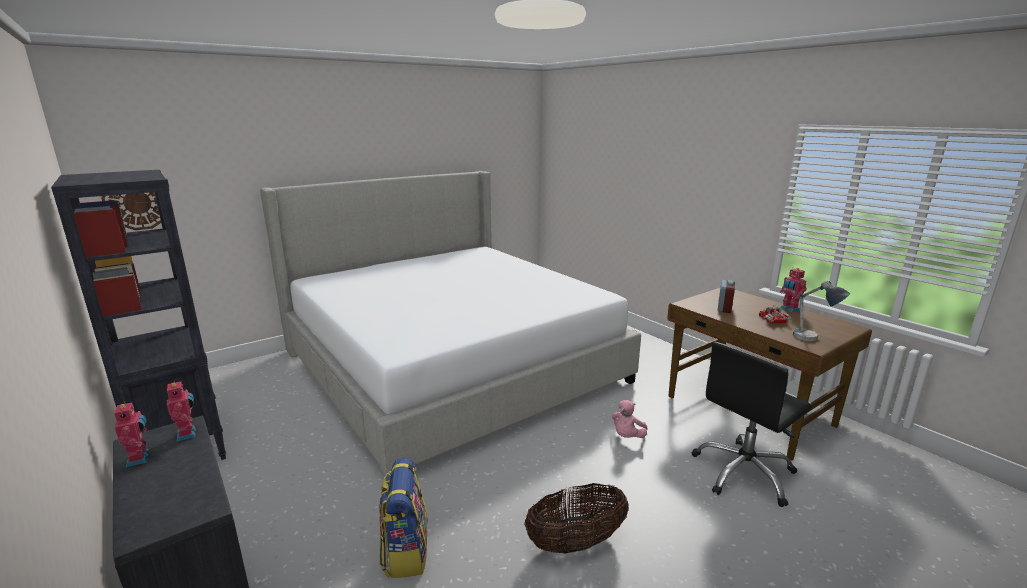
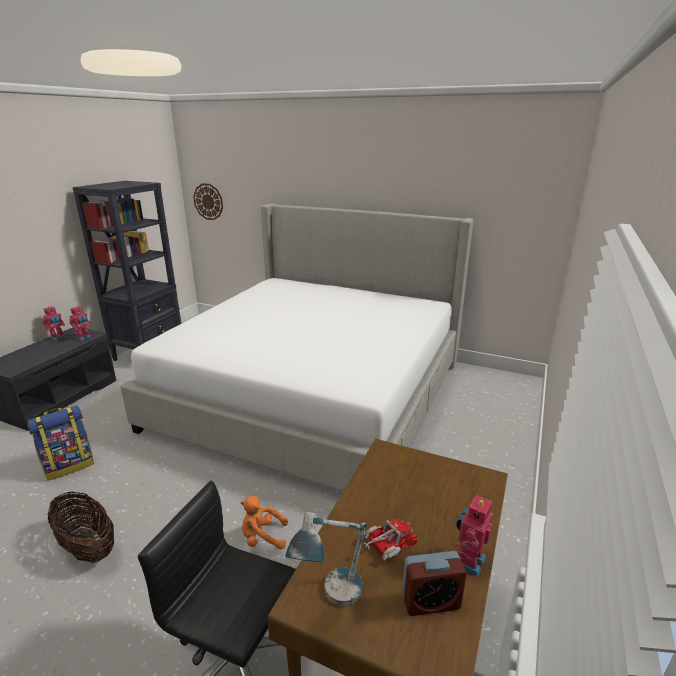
camera: 60 degrees right, 5 degrees up
(627, 436) = (262, 537): pink plush toy -> orange plush toy
(724, 308) = (399, 486): alarm clock -> alarm clock (430, 602)

